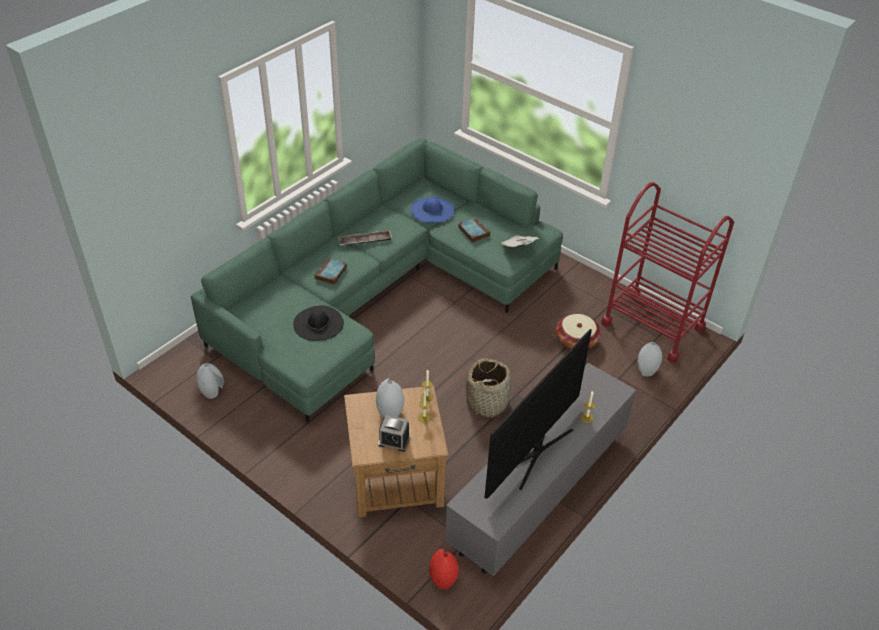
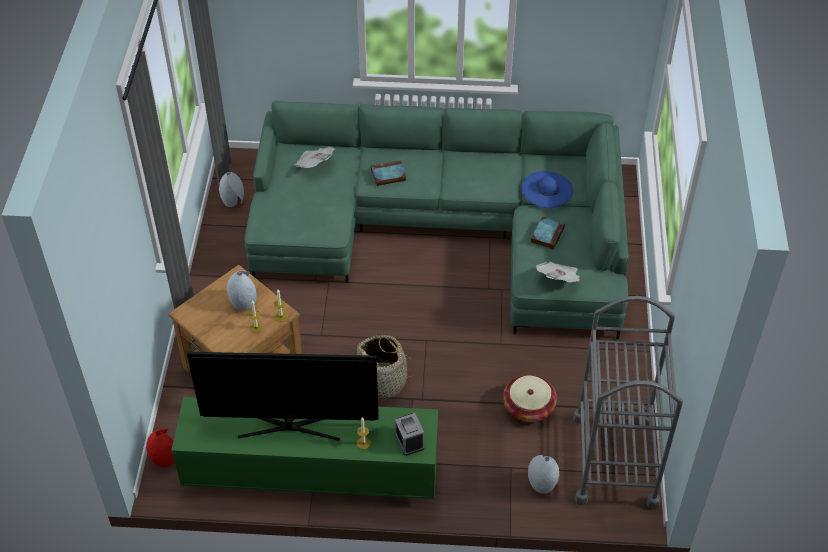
camera: 55 degrees right, 5 degrees up
(272, 305) = (314, 165): none -> newspaper
(318, 323) = (320, 204): black hat -> none
(365, 240) = (453, 171): tray -> none
(394, 441) = (214, 323): alarm clock -> alarm clock (409, 441)
(537, 490) = (310, 474): grey tv stand -> green tv stand
(652, 326) = (615, 460): red cart -> grey cart

